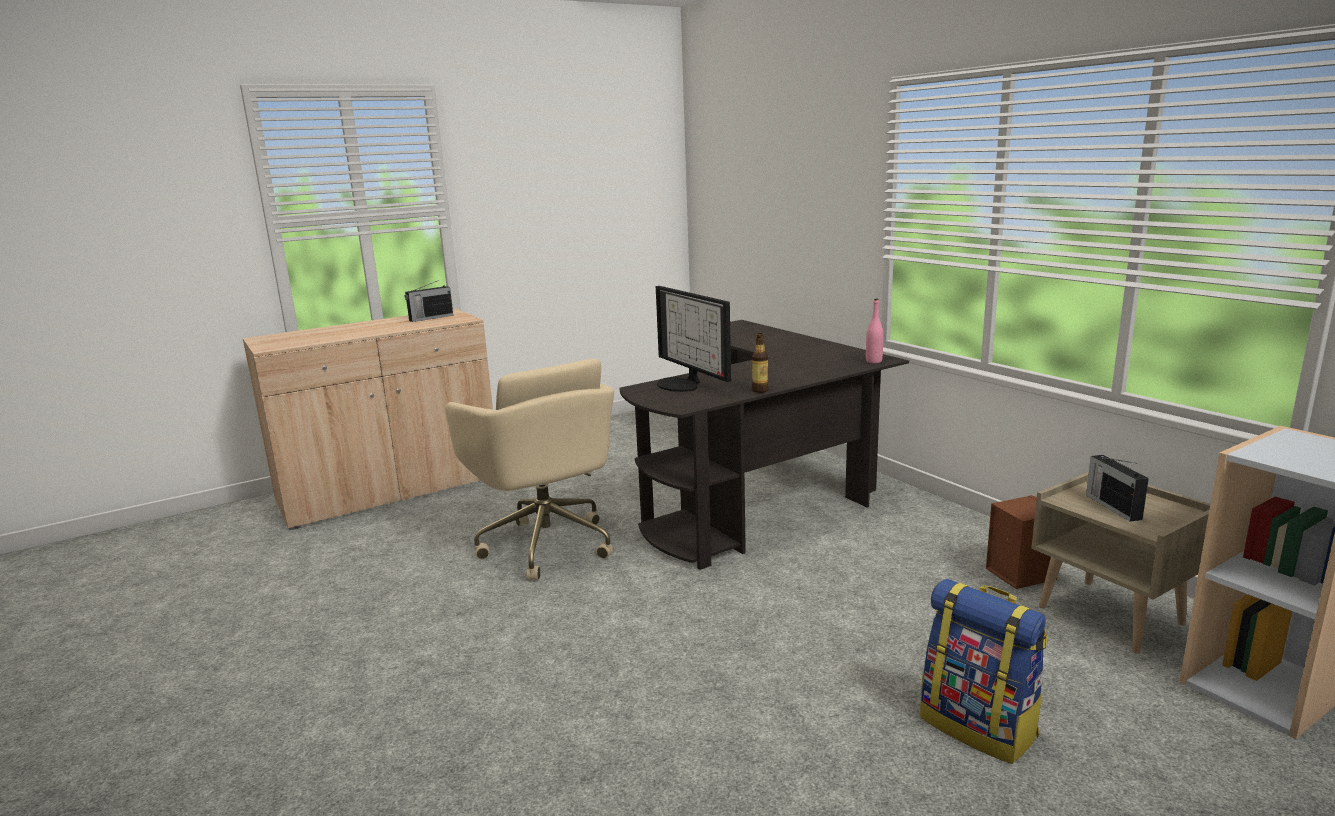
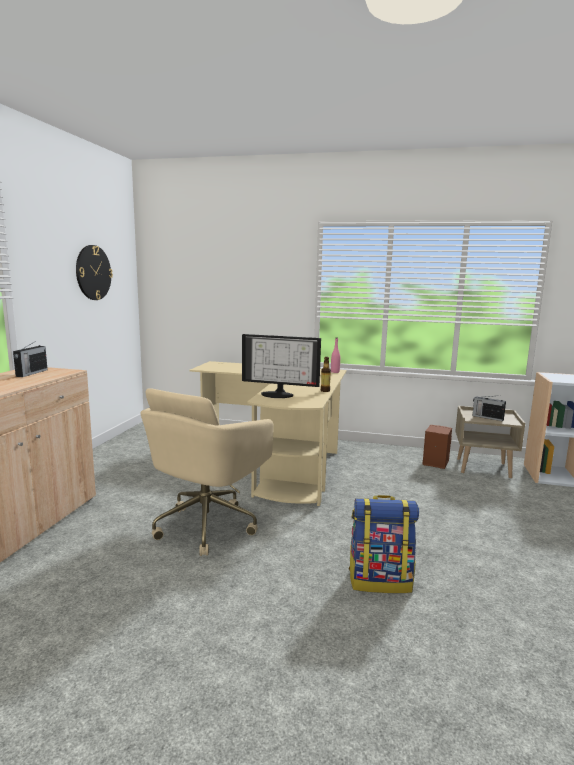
camera: 45 degrees left, 5 degrees down
(544, 544) = (209, 525): beige office chair -> beige office chair turned 105 degrees clockwise
(591, 185) = (93, 272): none -> wall clock
(762, 493) = (279, 460): black desk -> beige desk
(979, 726) = (524, 522): backpack -> backpack (380, 580)

